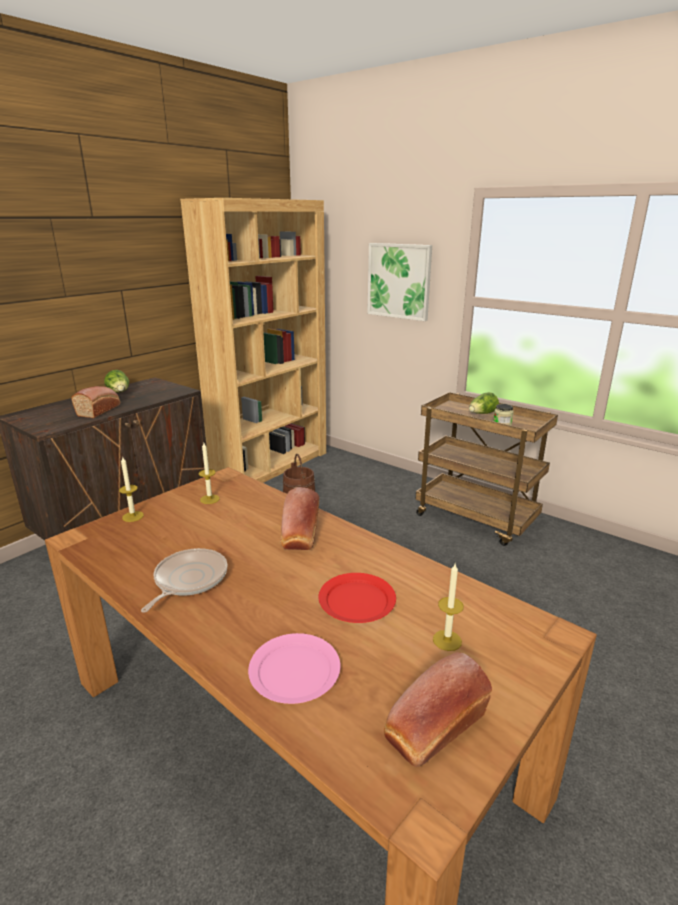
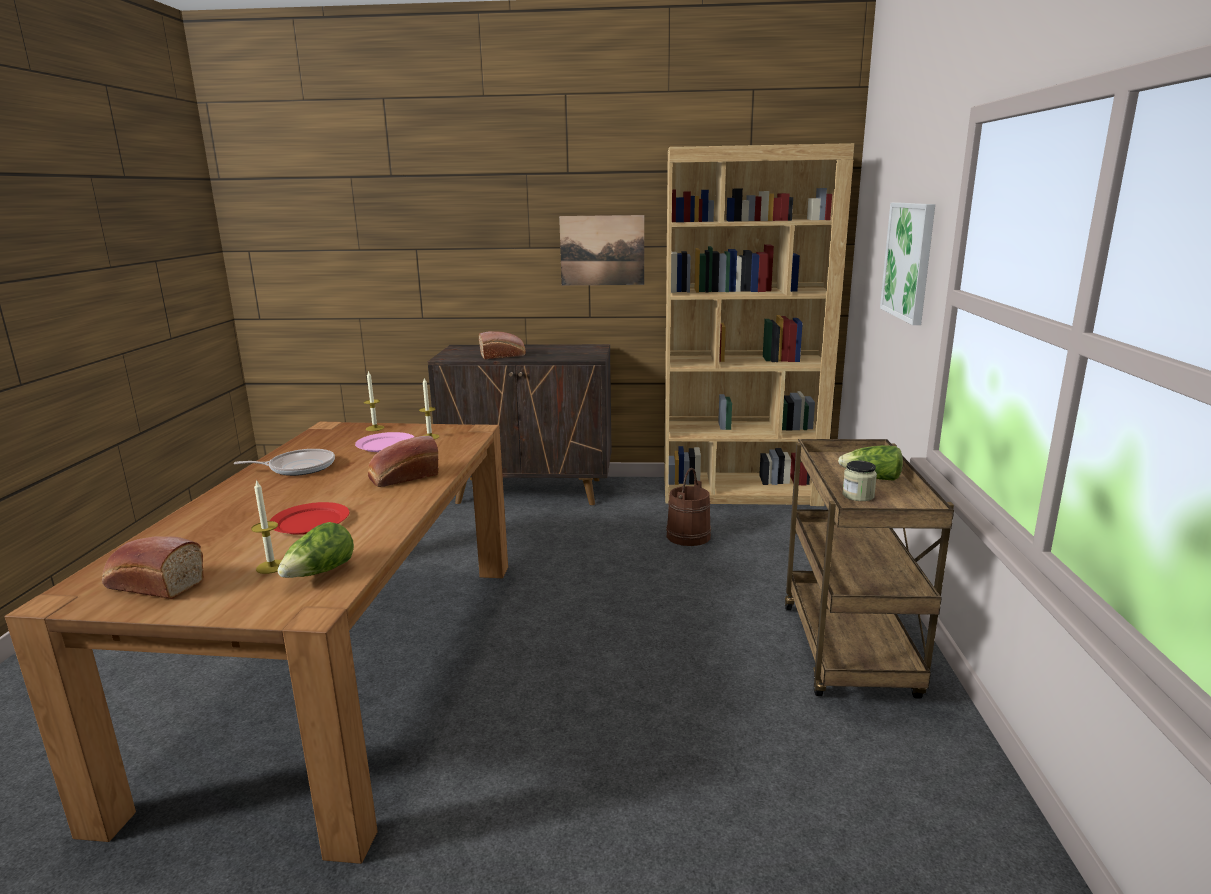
camera: 55 degrees right, 5 degrees down
(119, 393) = (550, 348): lettuce -> lettuce (320, 573)
(135, 292) = (602, 250): none -> picture
(294, 671) = (202, 526): pink plate -> pink plate (385, 445)

